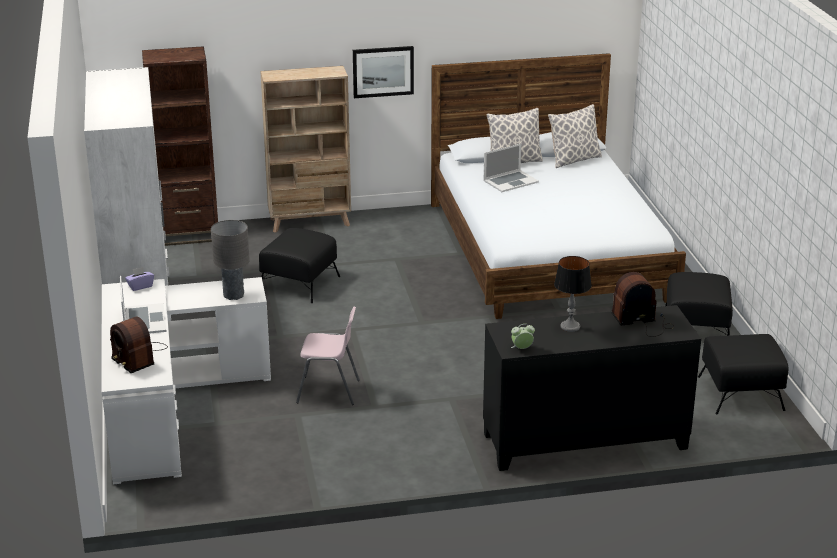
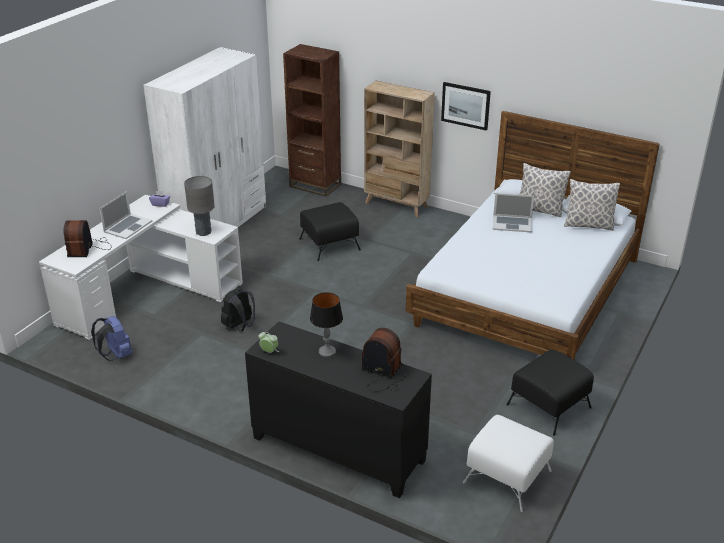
camera: 40 degrees right, 5 degrees up
(239, 475) = (116, 355): none -> blue backpack
(329, 391) = (240, 326): pink chair -> black backpack
(741, 393) = (507, 477): black ottoman -> white ottoman

